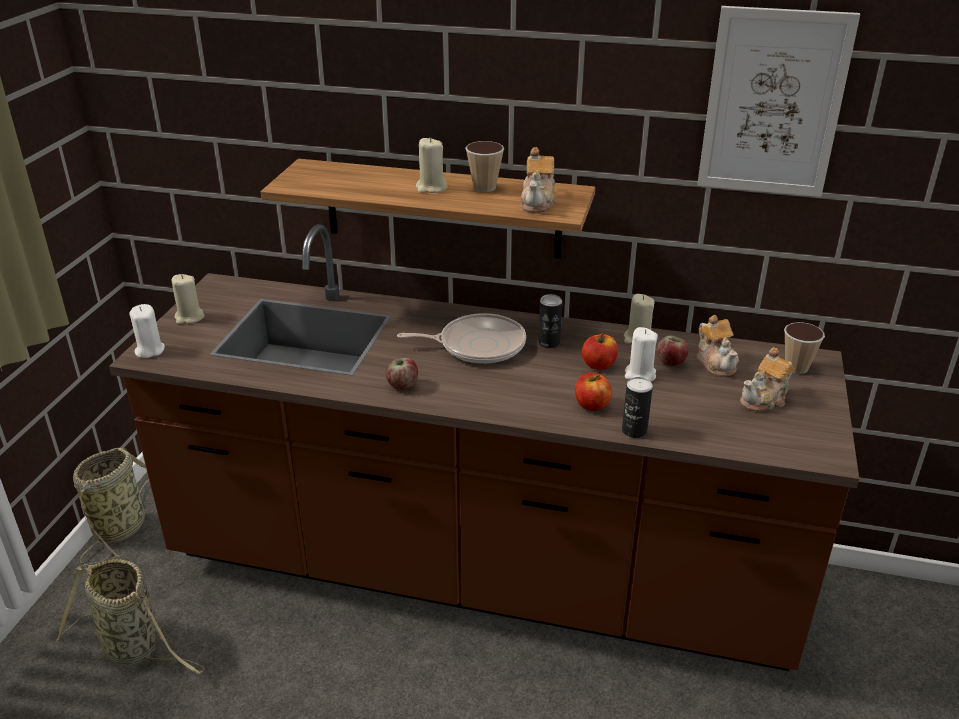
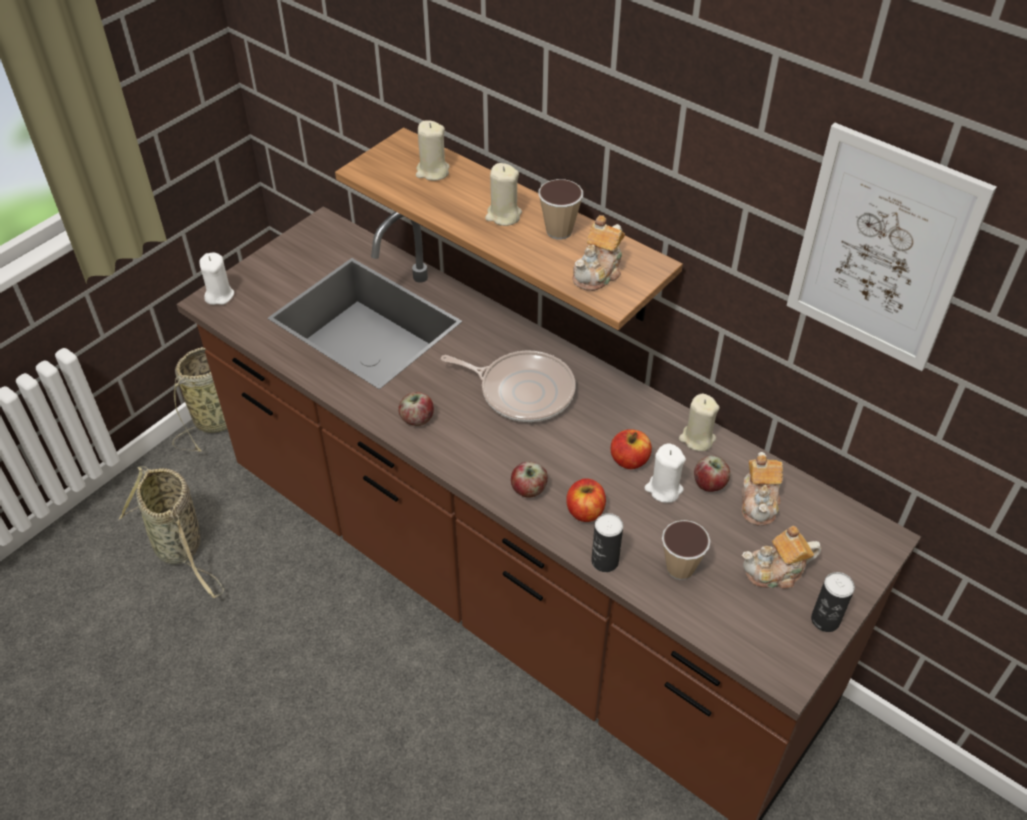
camera: 25 degrees right, 15 degrees up
(189, 317) = (275, 263): beige candle -> beige candle (432, 172)
(535, 404) = (528, 490): none -> apple
(549, 343) = (597, 412): can -> can (825, 620)
(796, 367) = (847, 541): cup -> cup (680, 568)

